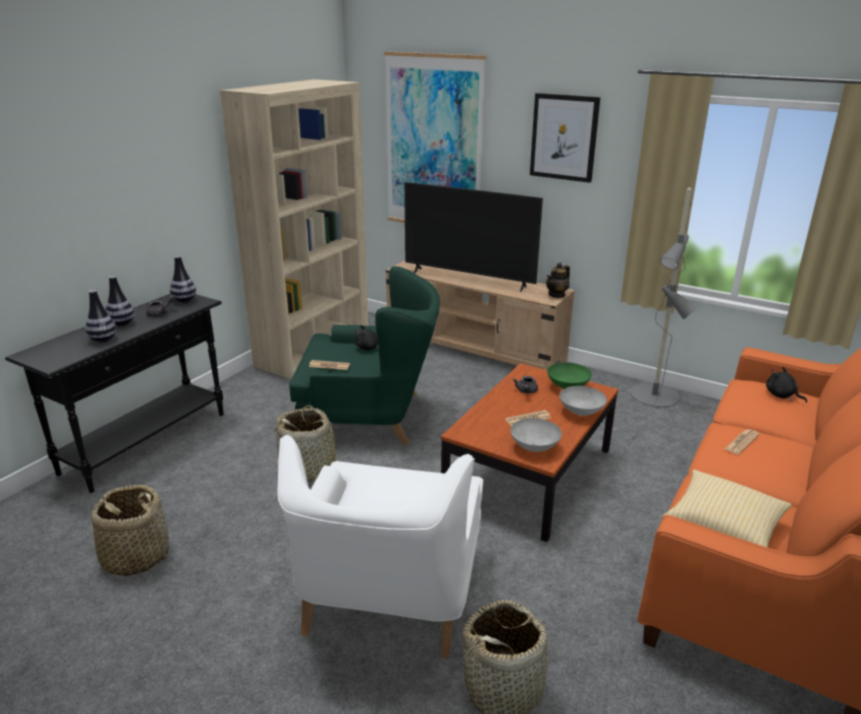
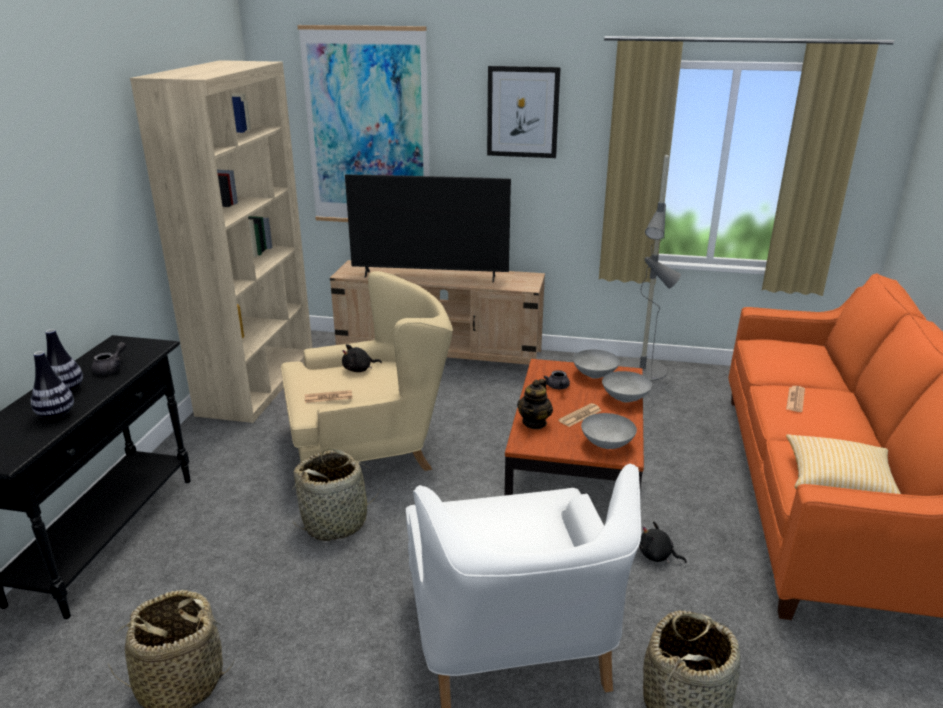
camera: 20 degrees left, 0 degrees up
(184, 300) = (130, 348): vase -> none
(370, 415) = (369, 446): green armchair -> beige armchair
(557, 295) = (532, 280): teapot -> teapot (534, 422)
(567, 386) = (594, 374): green bowl -> grey bowl
(781, 395) = (794, 349): black plush toy -> black plush toy (657, 556)

